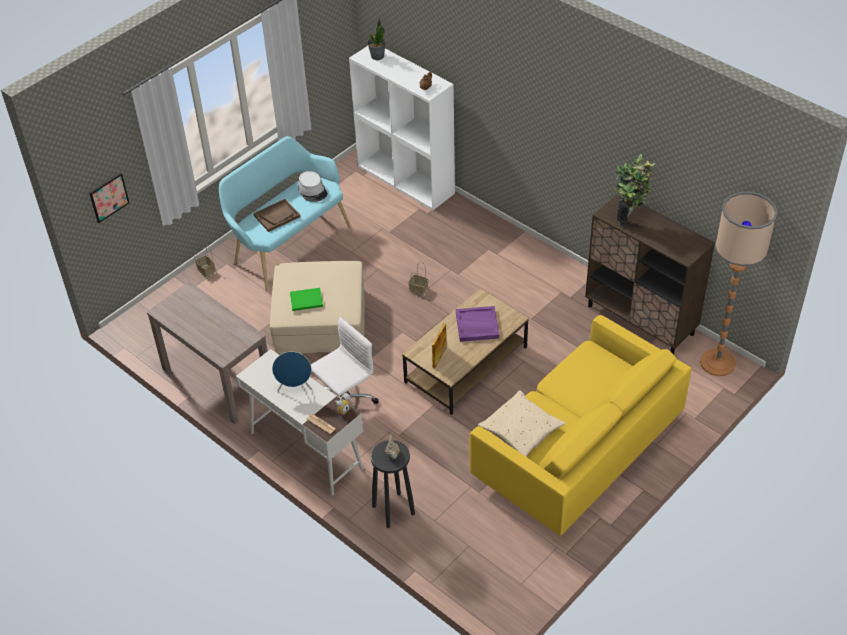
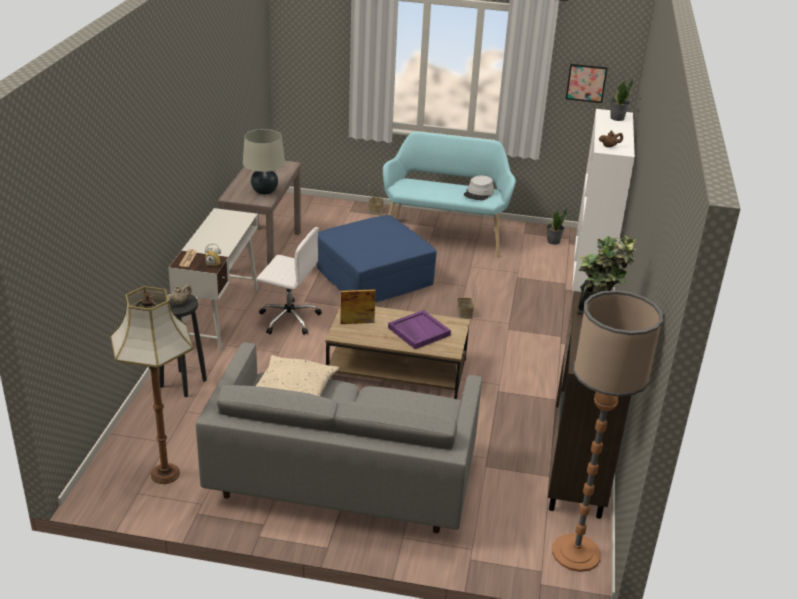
camera: 55 degrees right, 15 degrees down
(109, 197) = (312, 74): picture -> picture (586, 83)
(231, 329) = (264, 191): none -> beige table lamp
(277, 216) = (430, 187): brown tray -> none
(295, 387) = (221, 235): blue speaker -> none
(307, 301) = (356, 236): green book -> none
(320, 320) = (374, 276): beige ottoman -> blue ottoman
(352, 182) = (553, 241): none -> potted plant
(509, 560) = (165, 475): none -> floor lamp
(576, 452) = (343, 478): yellow sofa -> grey sofa

